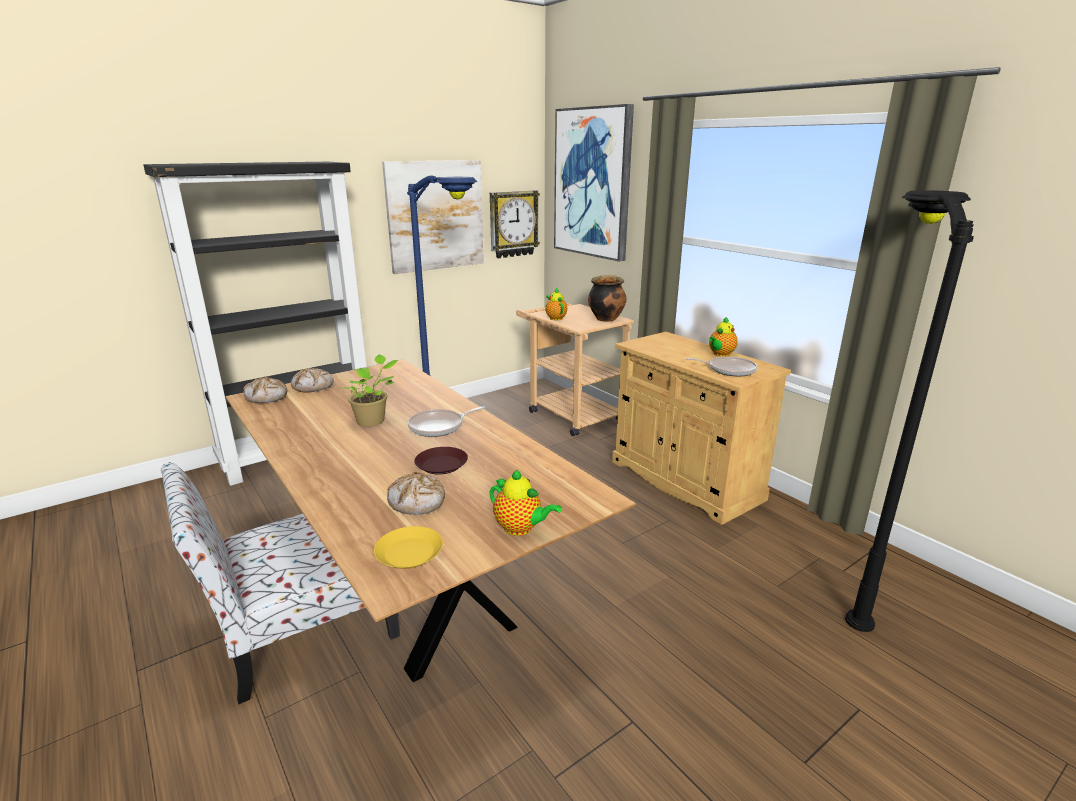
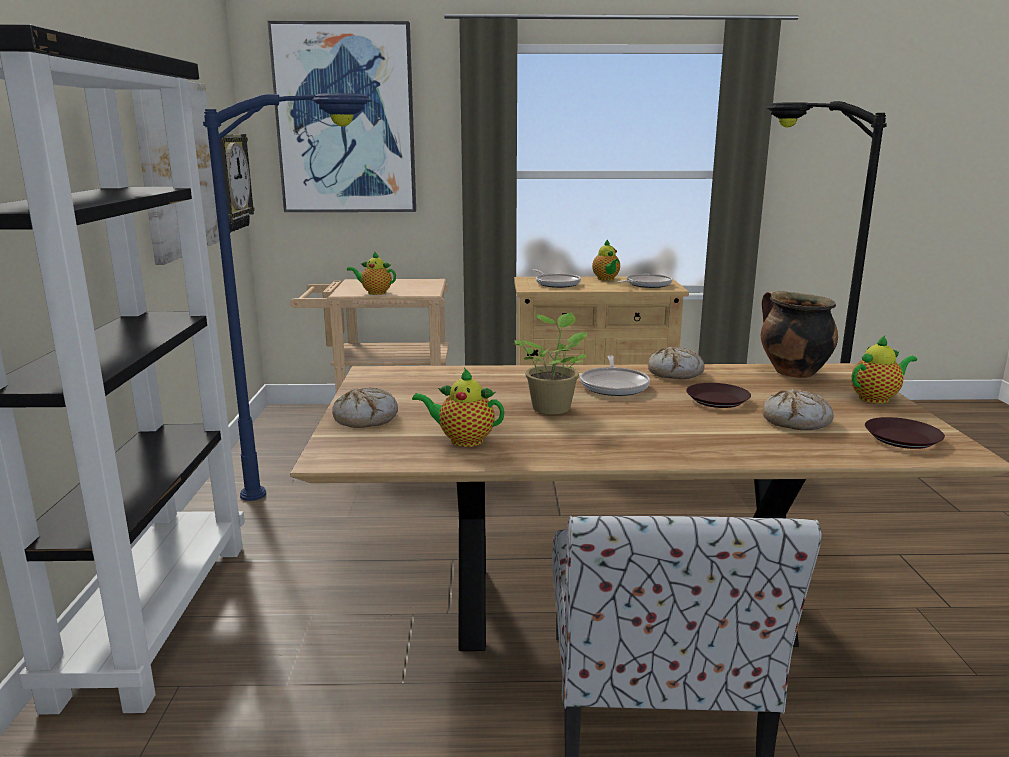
camera: 55 degrees left, 5 degrees down
(267, 397) = (356, 447): bread -> bread (675, 373)
(294, 415) = (462, 440): none -> teapot
(409, 553) = (901, 439): yellow plate -> brown plate
(606, 319) = (421, 283): cooking pot -> cooking pot (791, 372)
(666, 346) = (556, 284): none -> frying pan

